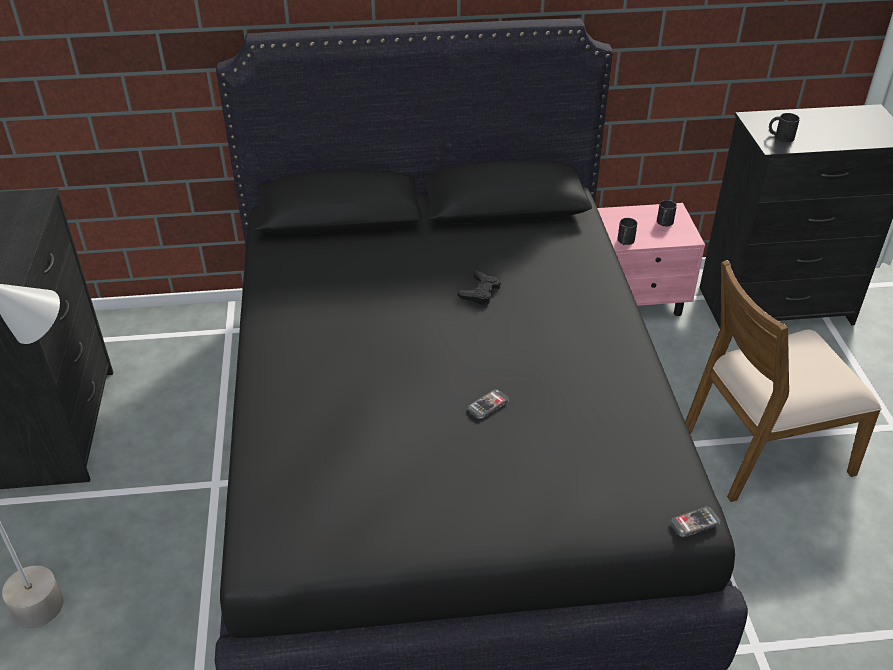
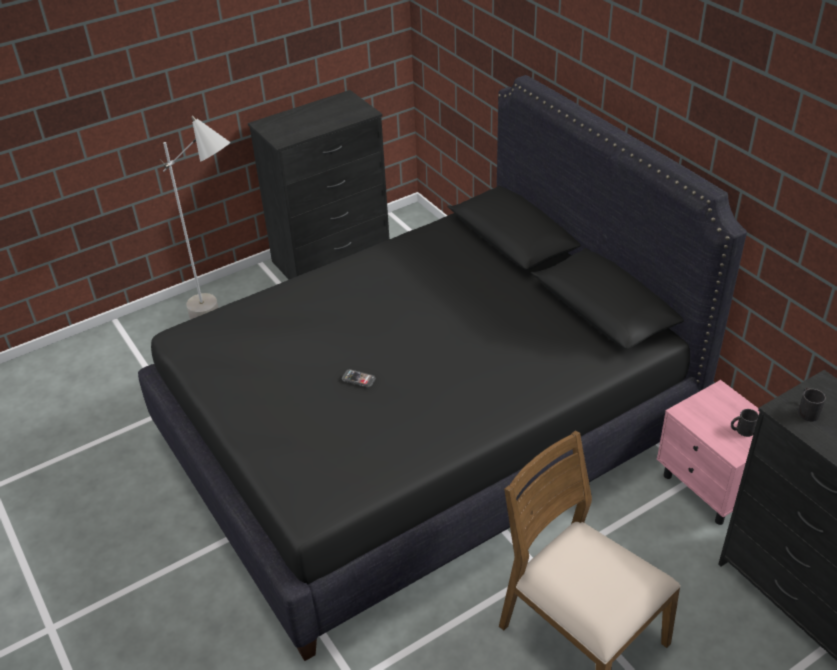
camera: 65 degrees right, 0 degrees up
(480, 292) = (480, 333): black game controller -> none
(625, 241) = (685, 413): black mug -> none
(694, 523) = (304, 518): phone -> none

